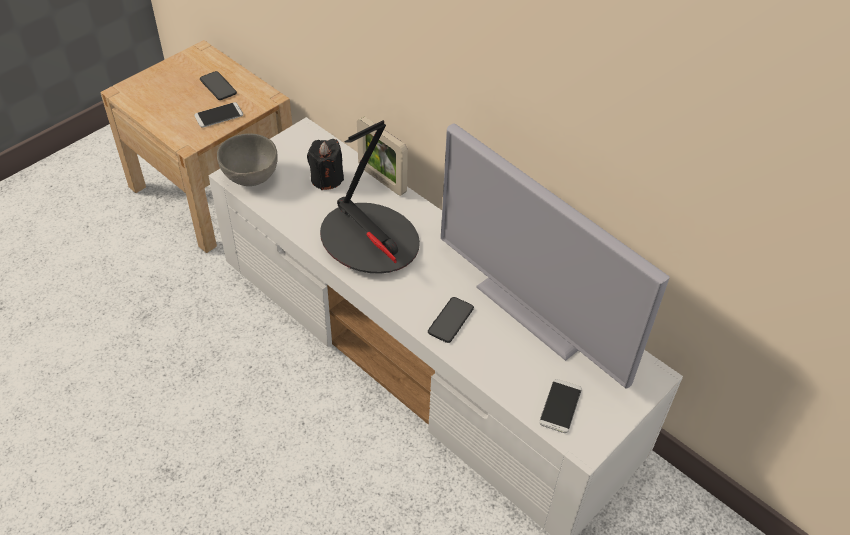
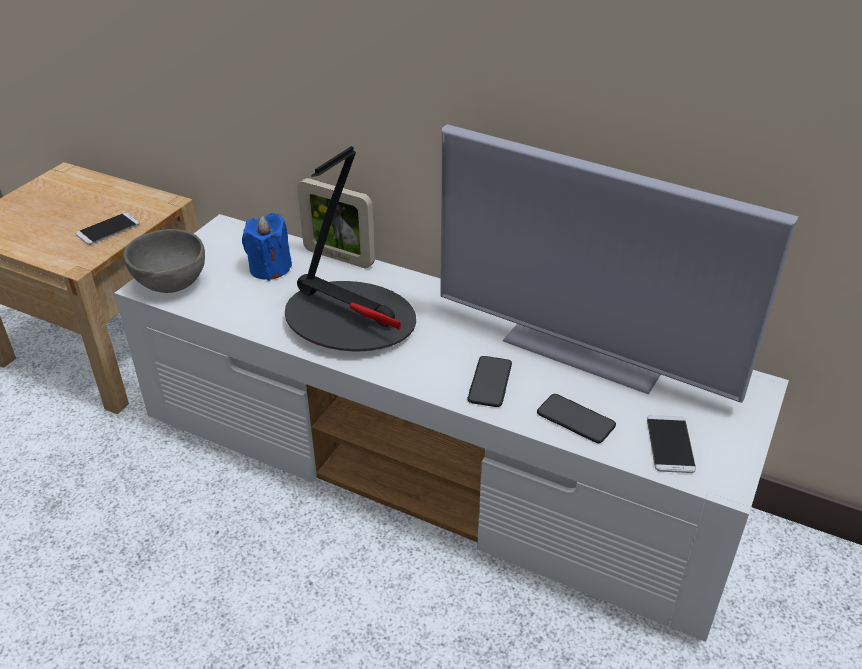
camera: 15 degrees left, 10 degrees down
(218, 86) = (97, 202): phone -> phone (575, 419)
(327, 179) = (270, 268): black candle -> blue candle

